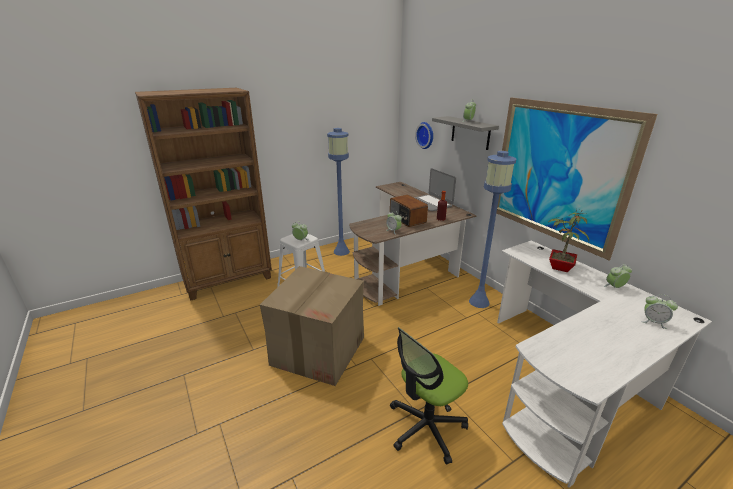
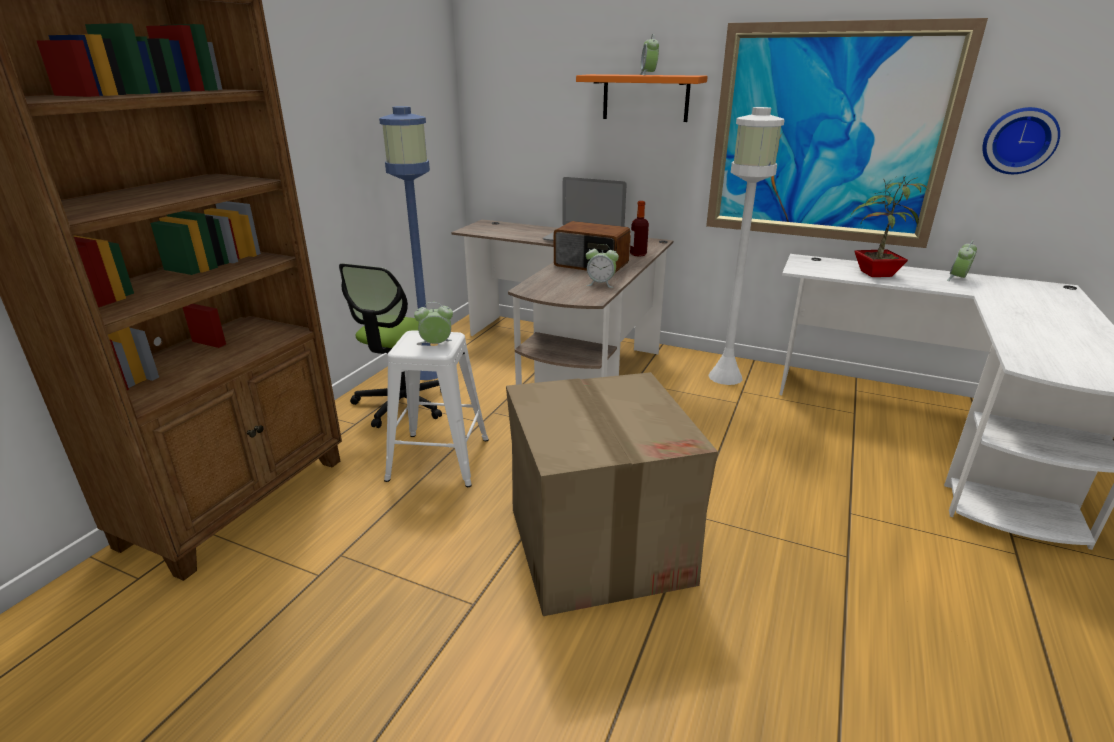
camera: 35 degrees left, 0 degrees up
(426, 135) = (538, 119): wall clock -> wall clock (1019, 140)
(426, 427) = (887, 571): office chair -> office chair (402, 404)
(470, 133) = (645, 97): grey shelf -> orange shelf
(479, 302) = (725, 376): blue floor lamp -> white floor lamp
(653, 322) = (1049, 300): alarm clock -> none

